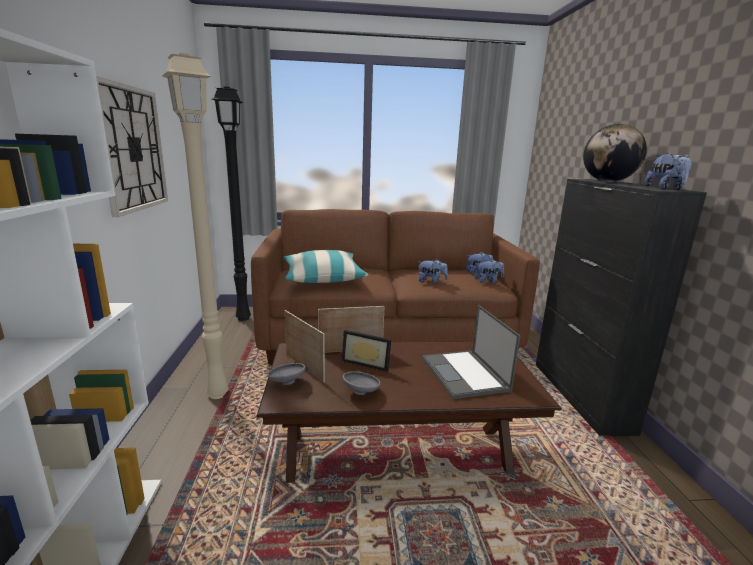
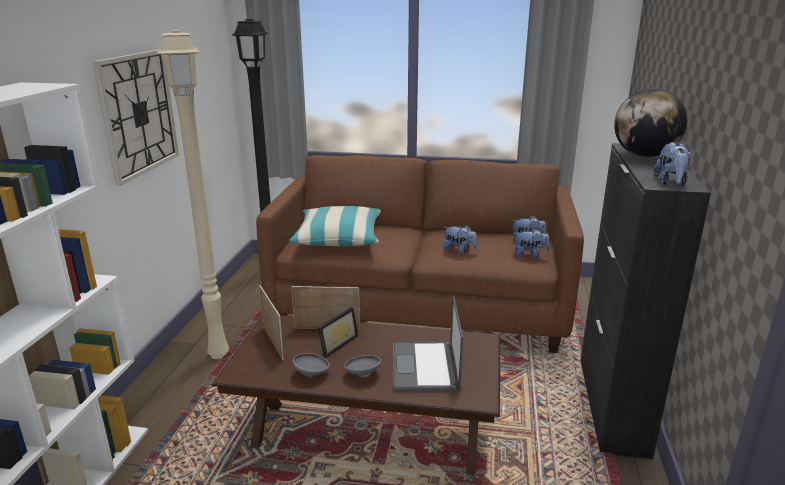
camera: 15 degrees right, 5 degrees up
(286, 382) = (250, 356): grey bowl -> grey bowl (362, 374)
(367, 362) = (335, 344): picture frame -> picture frame turned 90 degrees counterclockwise

